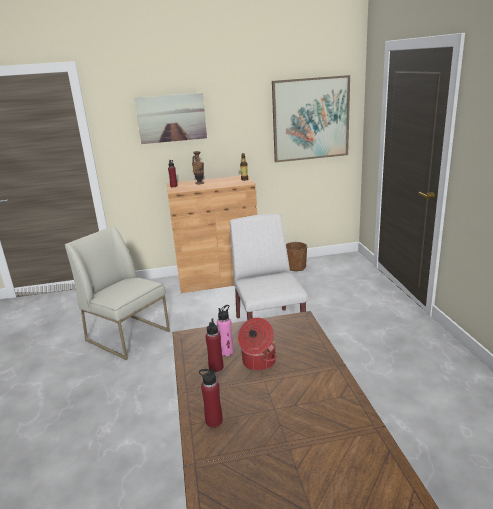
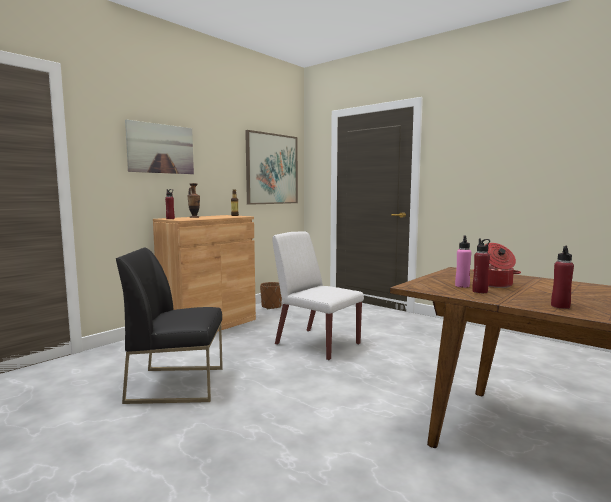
camera: 40 degrees left, 15 degrees down
(129, 335) = (178, 384): white chair -> black chair

